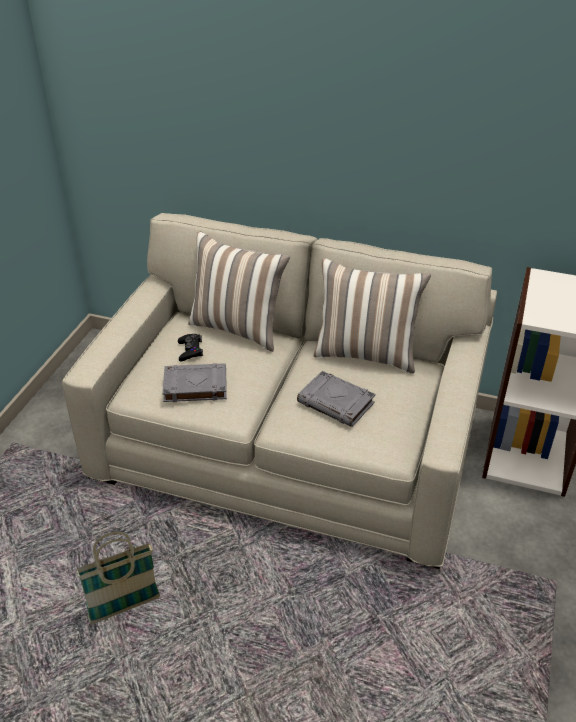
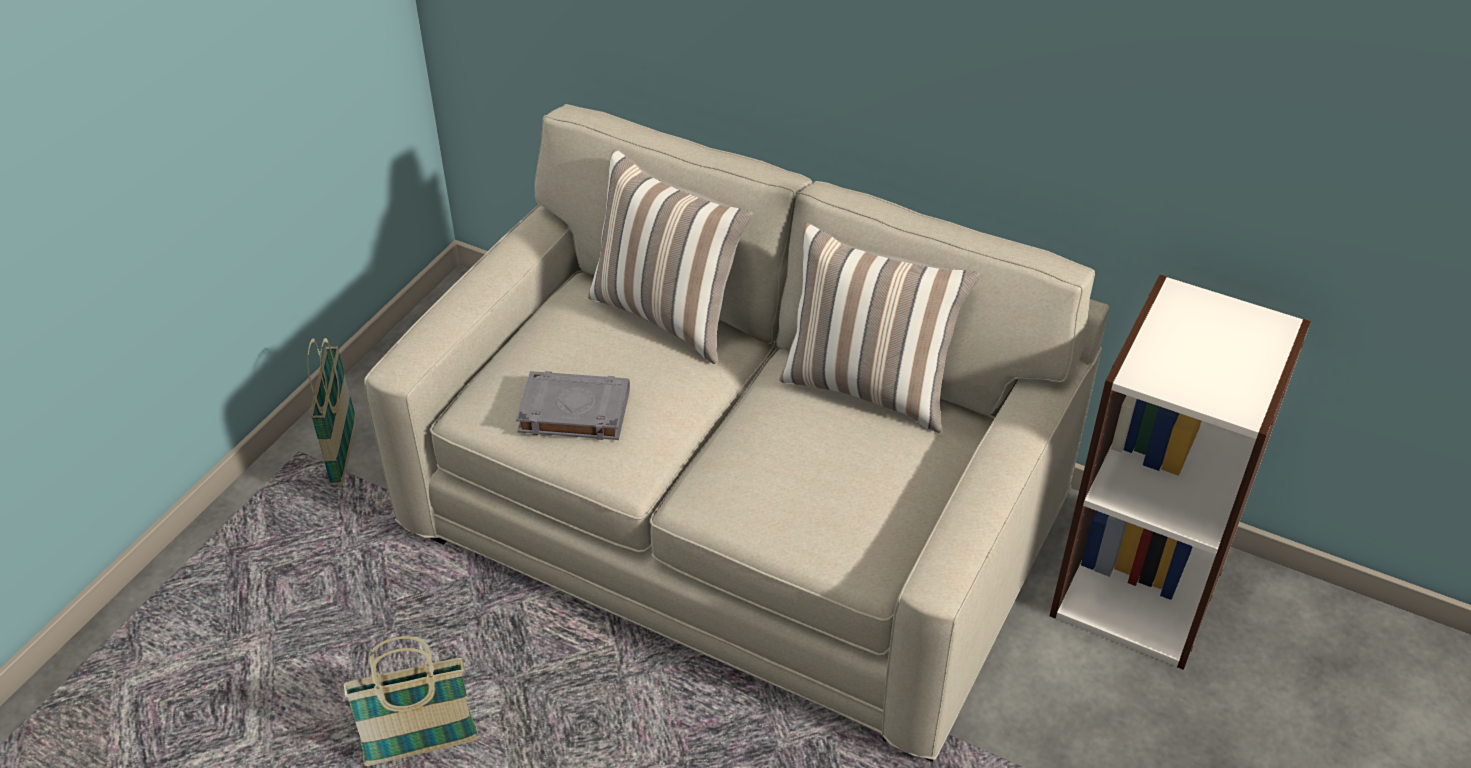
camera: 10 degrees right, 5 degrees up
(41, 440) = (344, 453): none -> basket
(190, 350) = (581, 346): black game controller -> none
(336, 403) = (795, 470): grey book -> none

